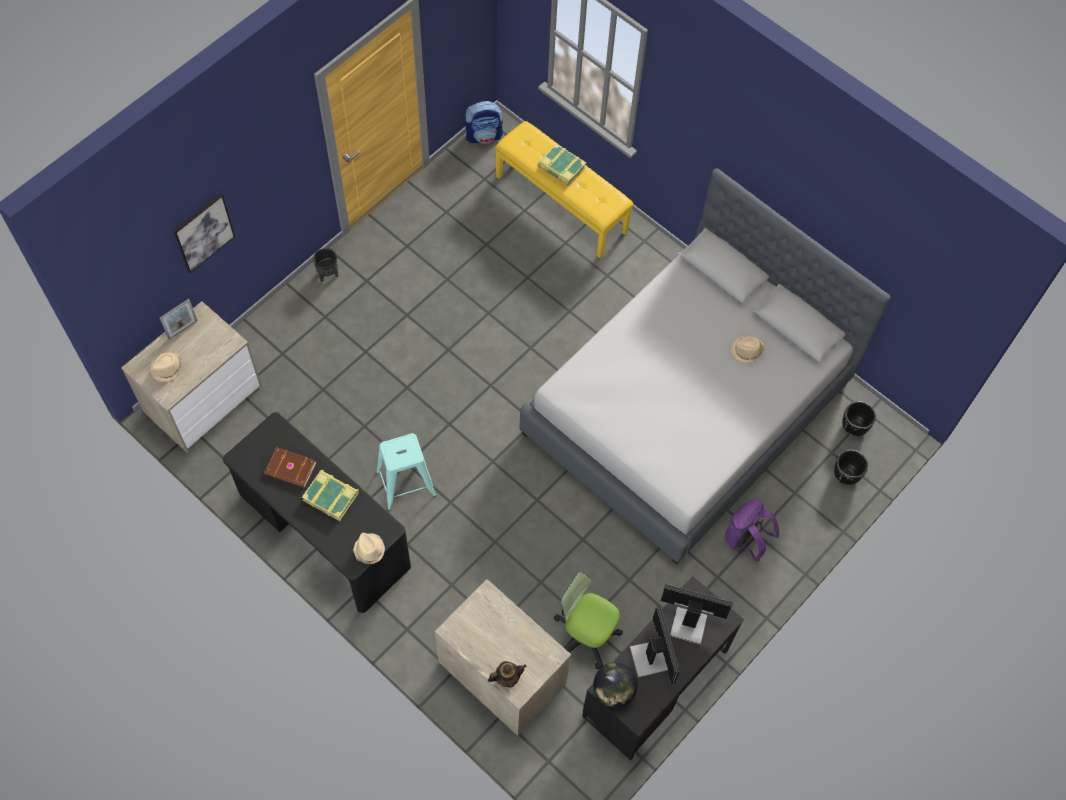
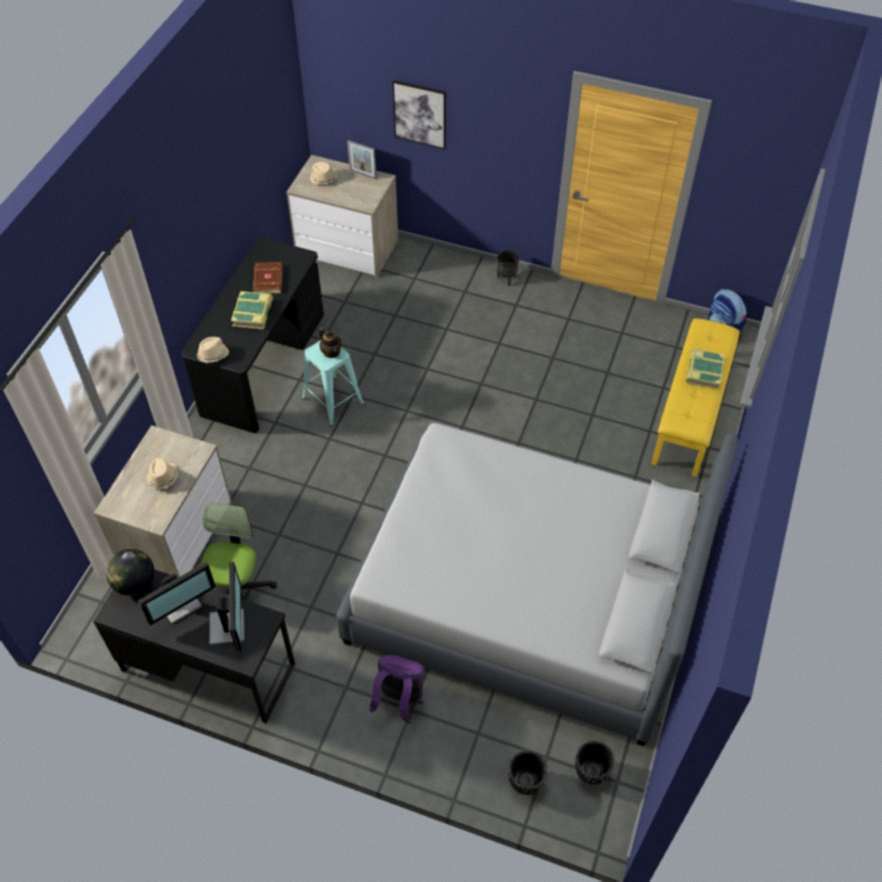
camera: 70 degrees right, 10 degrees down
(507, 678) = (122, 493): teapot -> teapot (331, 352)
(747, 351) = (576, 583): beige hat -> beige hat (163, 478)

